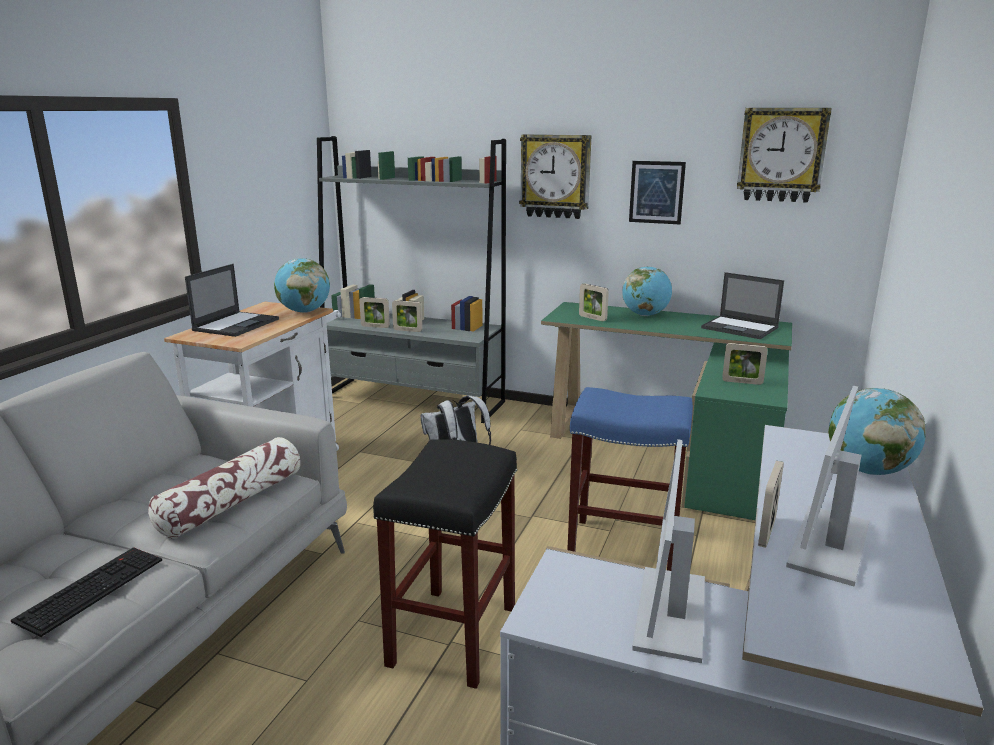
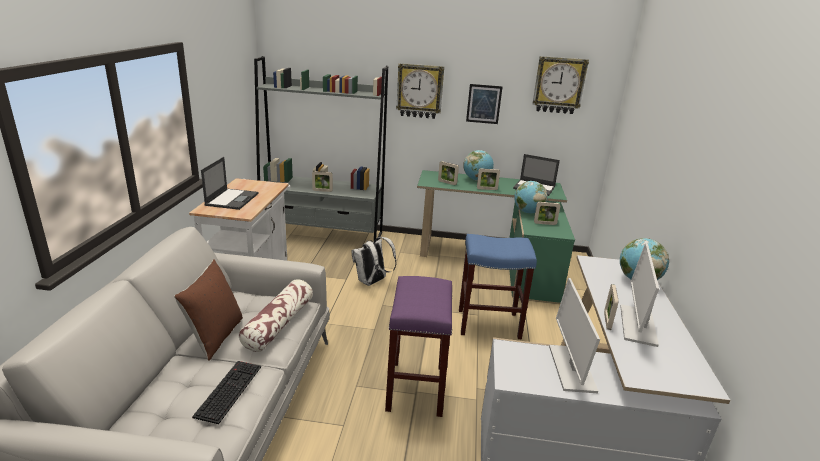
camera: 15 degrees left, 5 degrees up
(129, 512) = (215, 336): none -> brown pillow
(304, 312) = (271, 186): globe -> globe (528, 212)
(375, 326) = (298, 188): picture frame -> picture frame (487, 189)
(453, 634) = (415, 387): black stool -> purple stool

